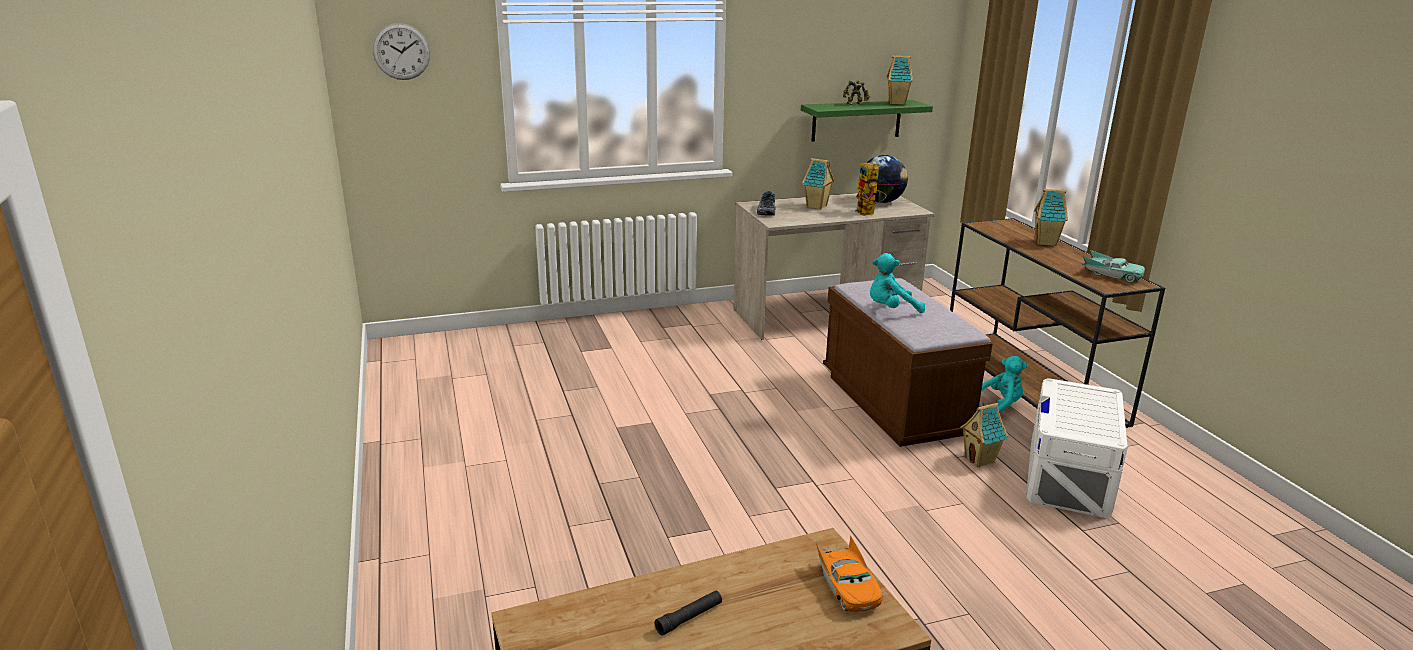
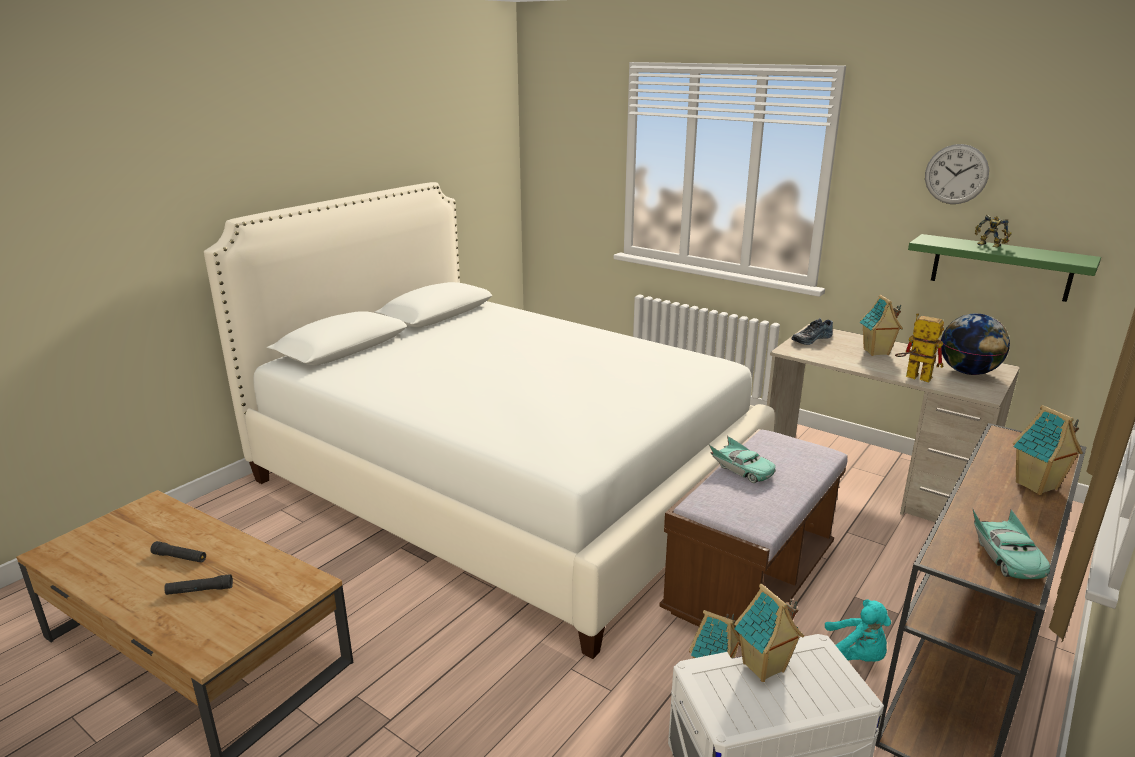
camera: 55 degrees right, 0 degrees up
(401, 51) = (563, 132): wall clock -> wall clock (956, 174)
(627, 445) = (504, 482): none -> white bed
(773, 614) = (199, 590): none -> black flashlight
(847, 586) = (255, 613): orange toy car -> none
(868, 214) = (912, 377): toy robot -> toy robot turned 90 degrees clockwise
(891, 309) = (741, 469): turquoise plush toy -> turquoise toy car
(897, 103) = (1054, 255): toy house -> toy house (764, 668)

